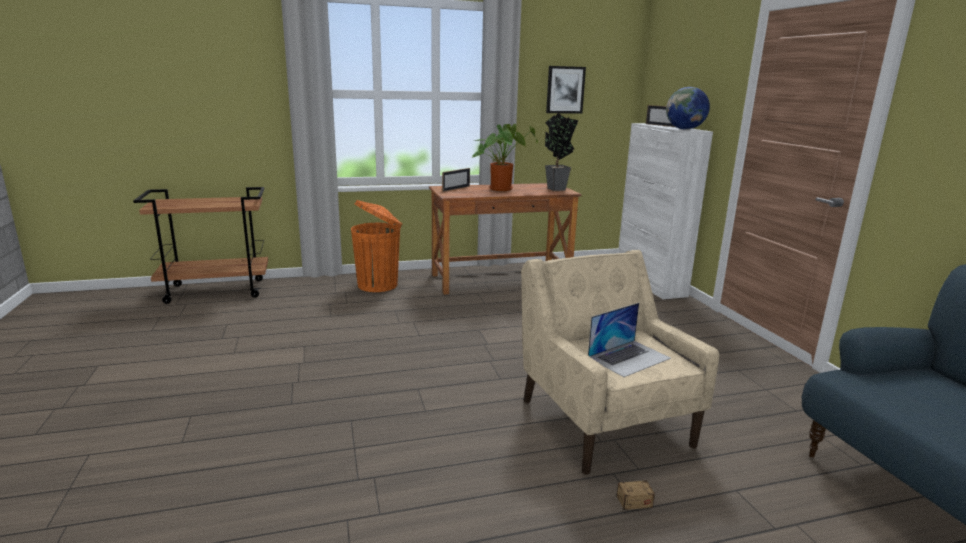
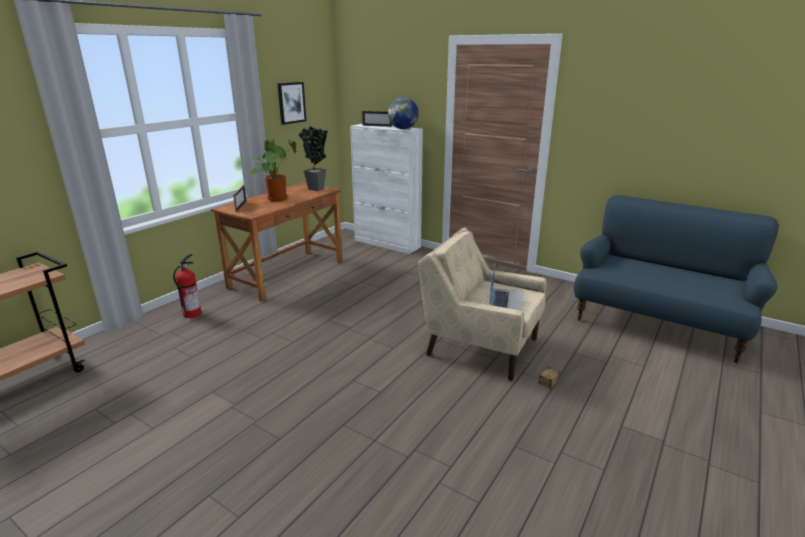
camera: 40 degrees left, 5 degrees up
(379, 285) = (192, 313): orange trash can -> fire extinguisher

